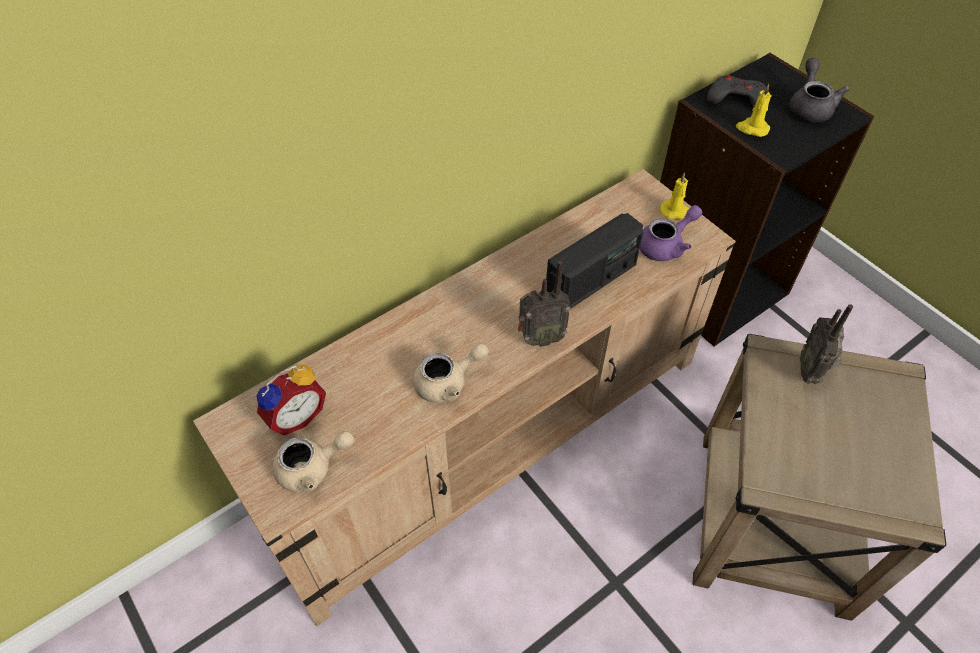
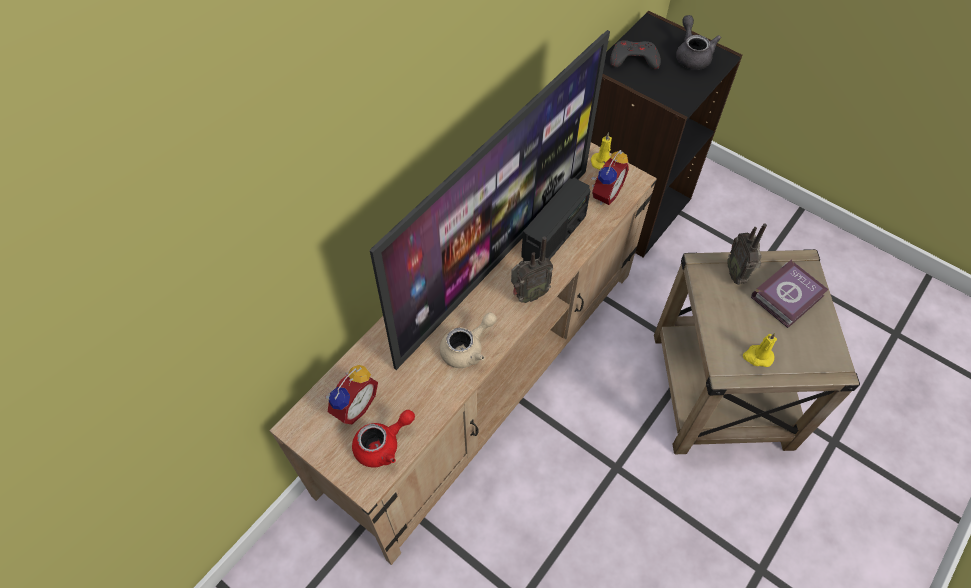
camera: 15 degrees left, 5 degrees up
(312, 468) = (383, 445): beige teapot -> red teapot
(512, 290) = (493, 259): none -> television
(666, 245) = (604, 193): purple teapot -> alarm clock
(752, 128) = (652, 84): yellow candle -> yellow candle (757, 356)
(872, 413) = (789, 296): none -> book

